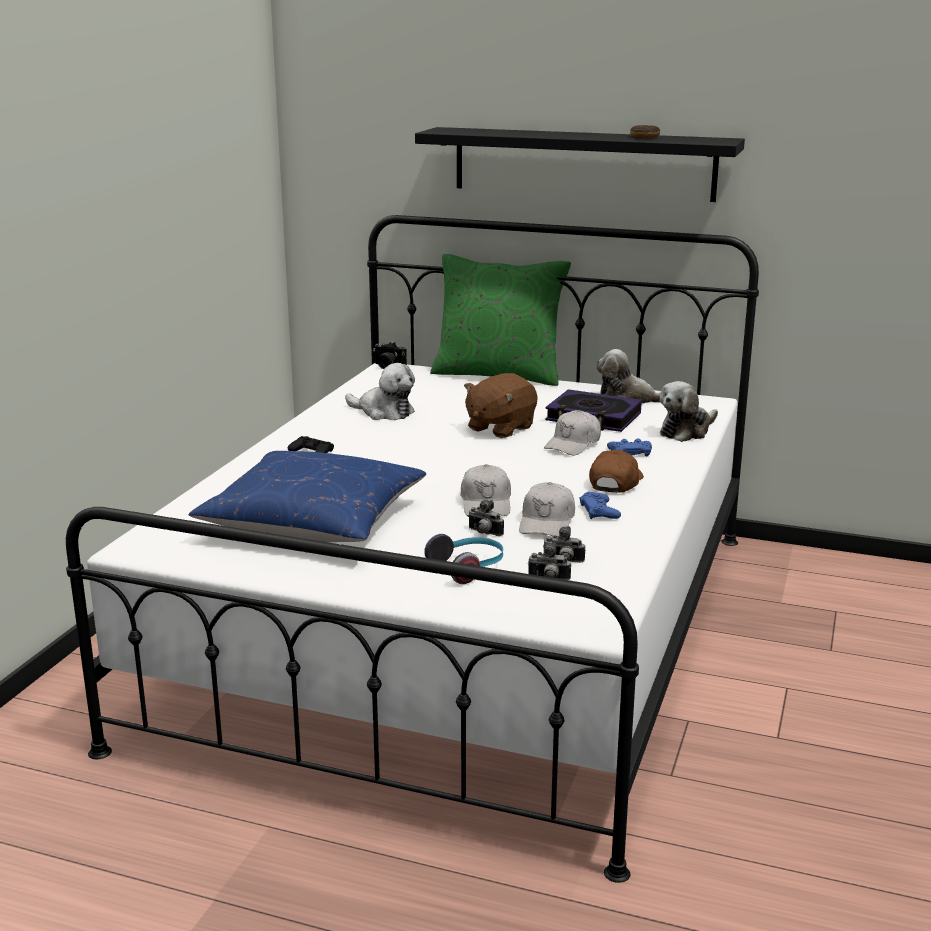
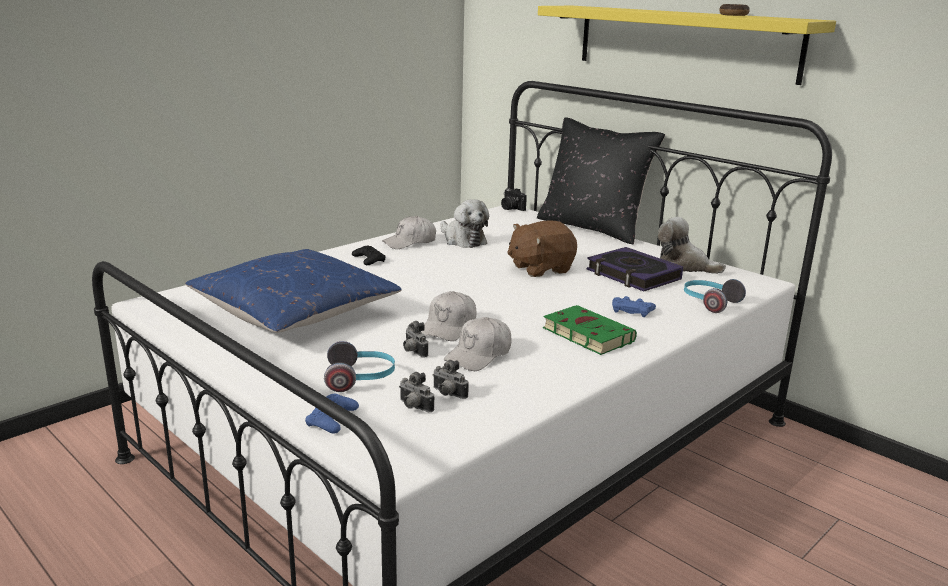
camera: 25 degrees right, 0 degrees up
(498, 374) = (593, 228): green pillow -> black pillow
(573, 444) = (588, 293): white cap -> white cap (410, 242)
(583, 163) = (684, 42): black shelf -> yellow shelf
(599, 511) = (538, 356): blue game controller -> blue game controller (332, 419)
(615, 482) = (585, 334): brown cap -> green book
(686, 431) = (709, 303): plush toy -> headphones

